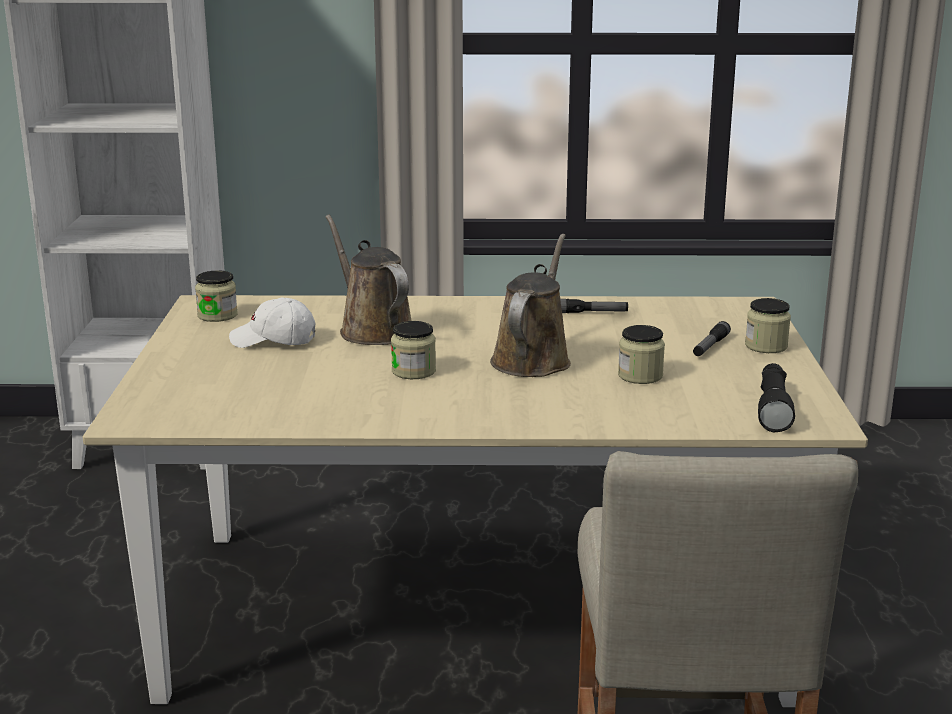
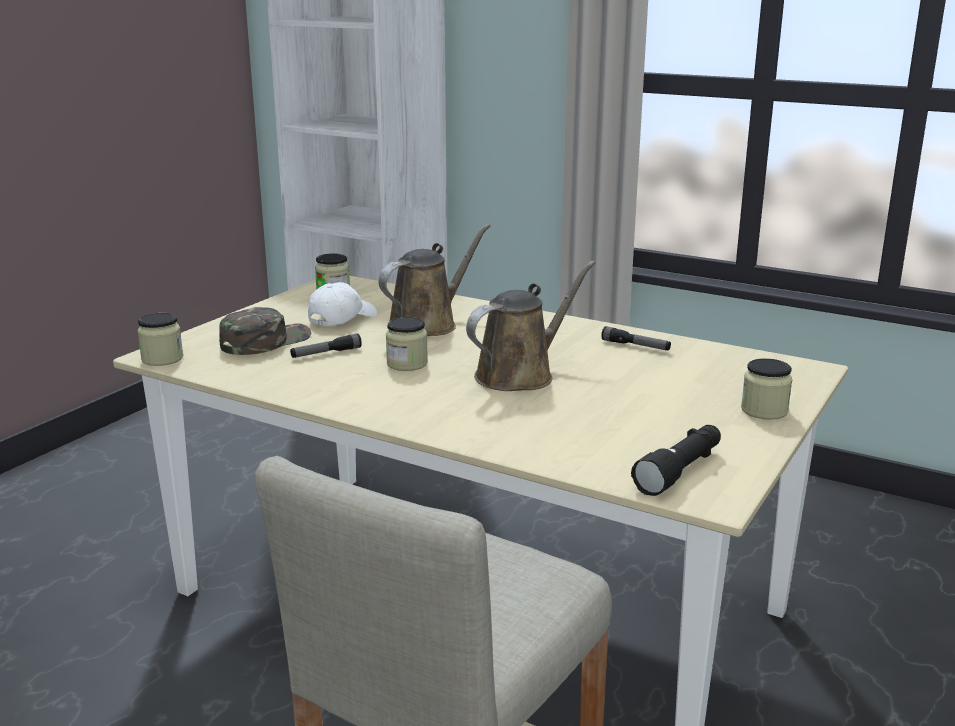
camera: 30 degrees right, 0 degrees up
(230, 380) = (265, 341): none -> green cap
(273, 341) = (342, 318): white cap -> white cap turned 90 degrees clockwise
(372, 330) = (427, 324): brown watering can -> brown watering can turned 45 degrees clockwise
(640, 376) = (594, 410): jar -> jar (162, 359)
(710, 346) = (704, 399): flashlight -> flashlight (326, 353)

